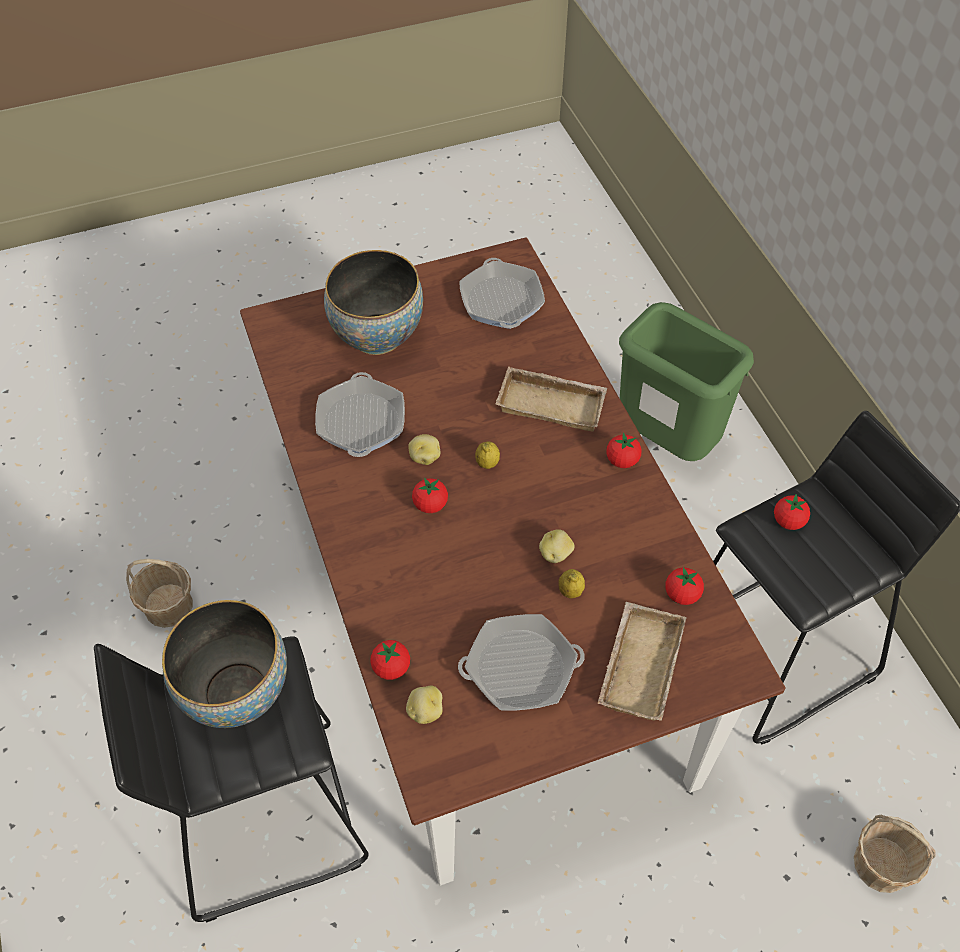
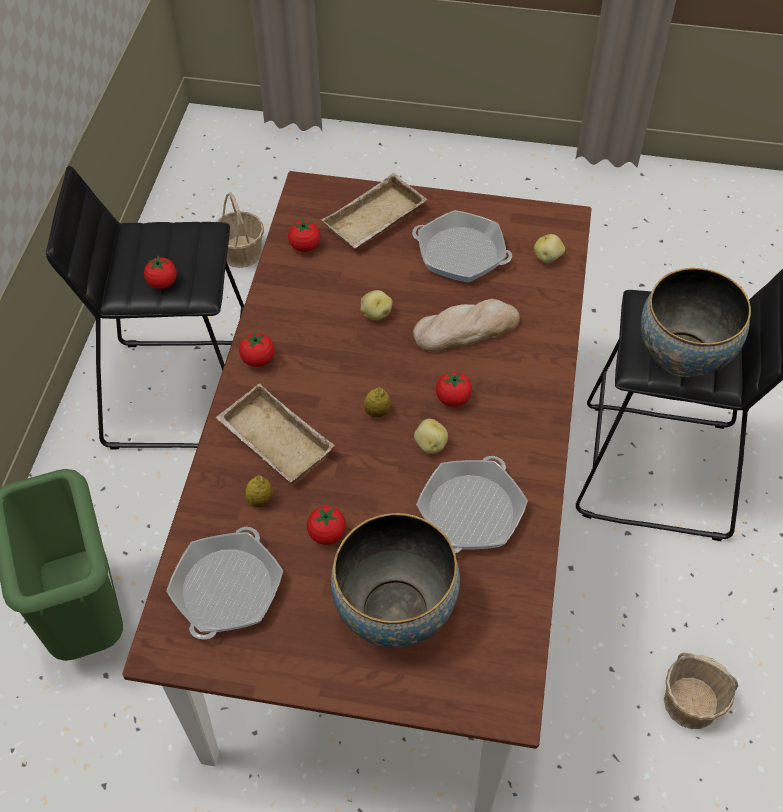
camera: 150 degrees left, 0 degrees up
(391, 668) = (558, 293): tomato -> tomato (327, 534)
(460, 579) = (466, 329): none -> bread
(570, 591) = (385, 284): lemon -> lemon (260, 500)

